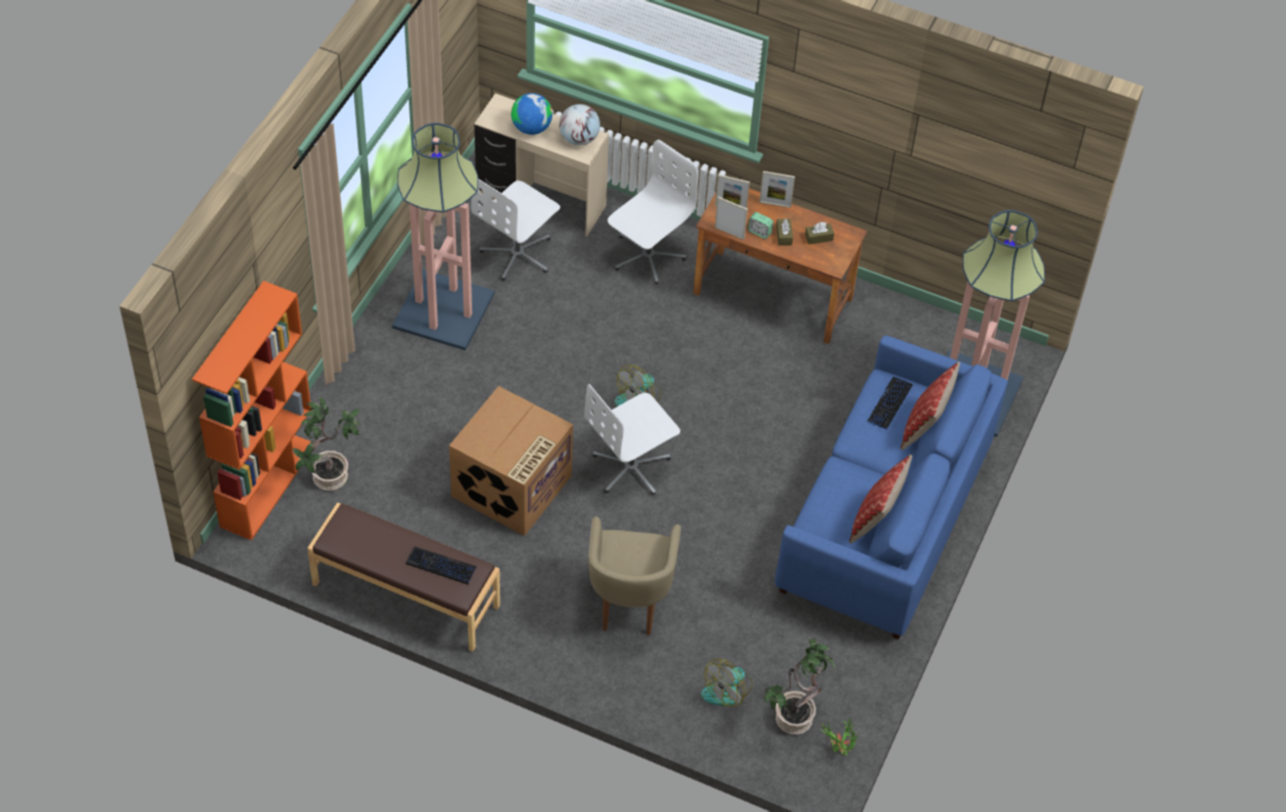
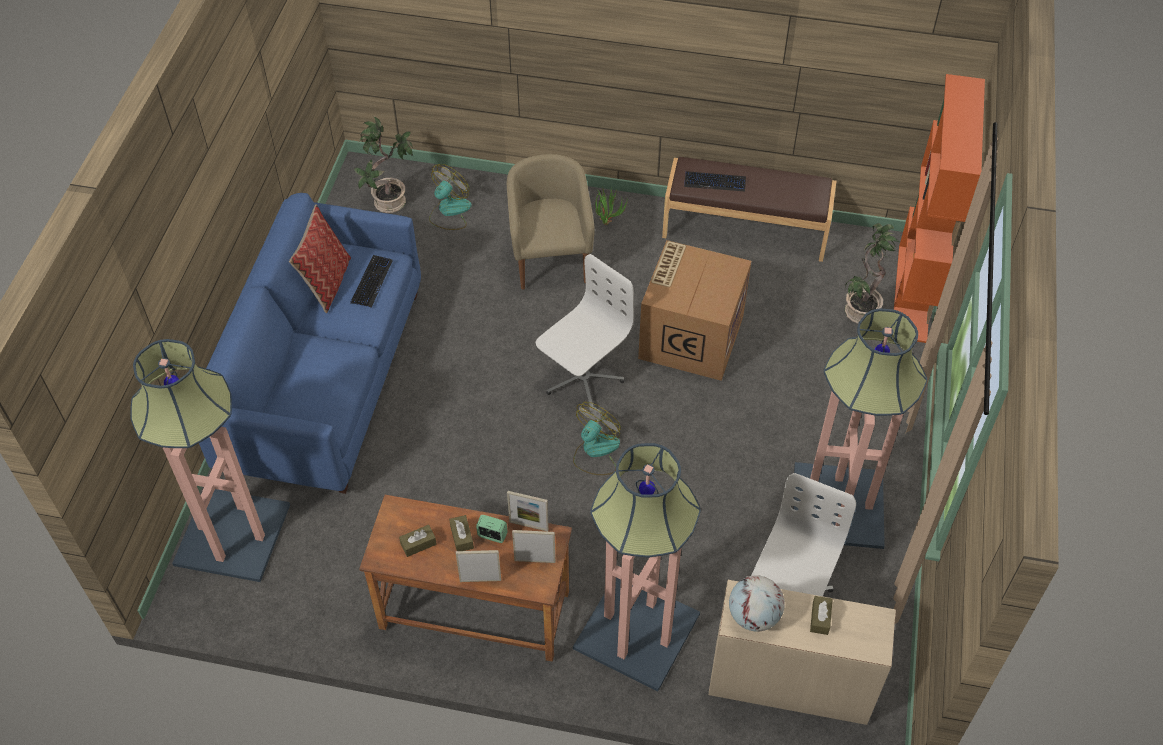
camera: 170 degrees right, 0 degrees up
(531, 128) = (820, 618): globe -> brown tissue box
(647, 256) = (636, 631): white office chair -> floor lamp
(838, 751) = (350, 186): potted plant -> potted plant (608, 220)
(890, 403) = (319, 398): keyboard -> keyboard (371, 282)
(924, 427) = (281, 381): pillow -> none

